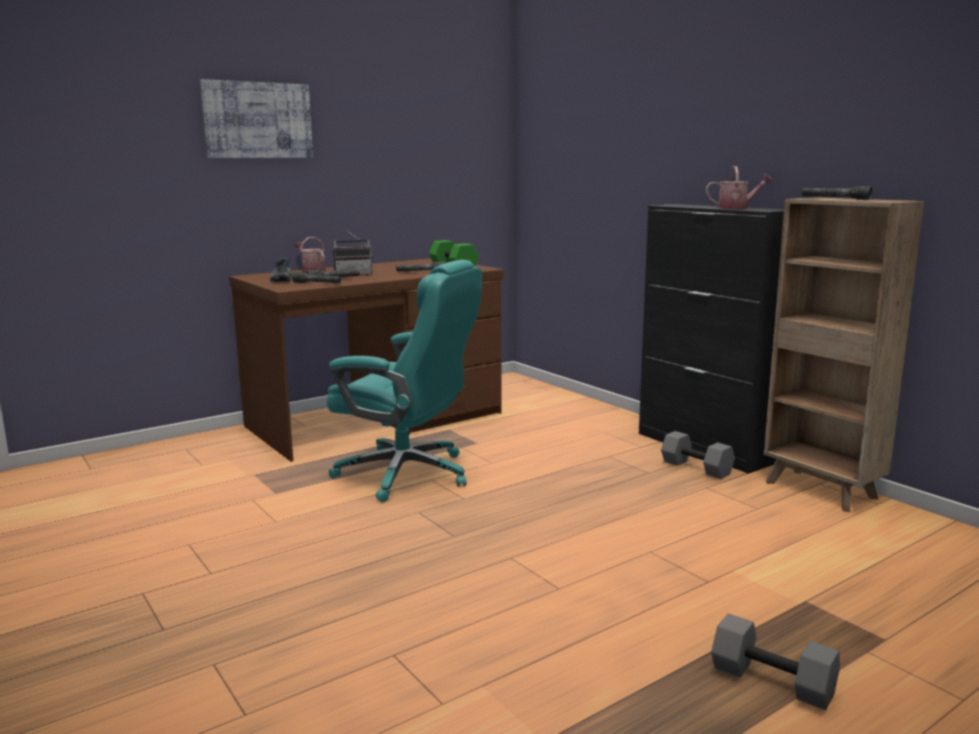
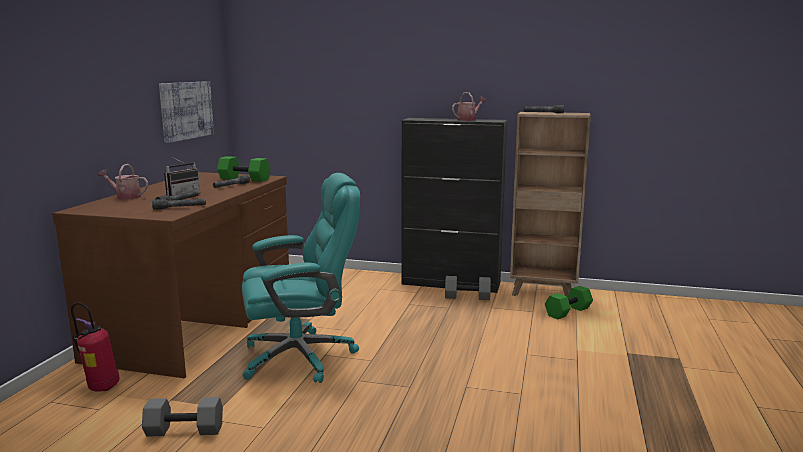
camera: 40 degrees left, 0 degrees up
(227, 450) = (100, 389): none -> fire extinguisher
(258, 120) = (59, 51): picture -> picture (186, 110)
(281, 279) = (128, 209): shoe -> none
(774, 681) = (677, 396): grey dumbbell -> grey dumbbell (185, 430)
(812, 525) = (568, 312): none -> green dumbbell

